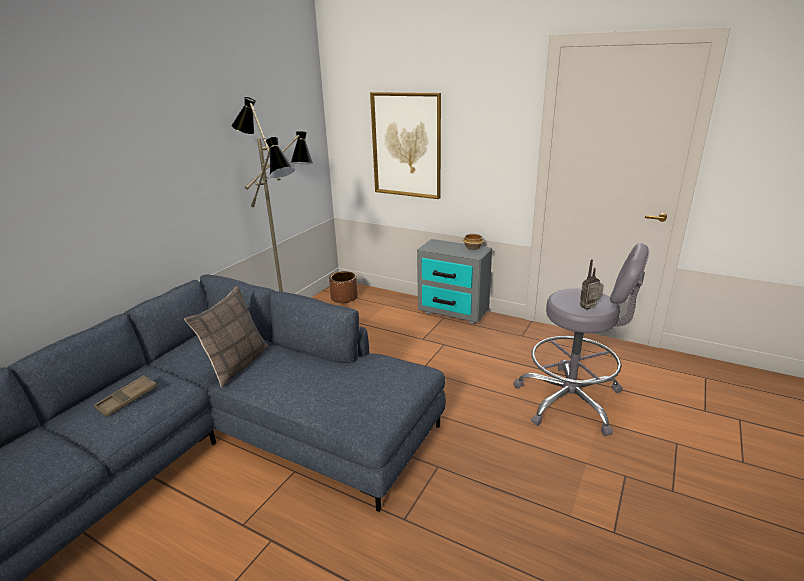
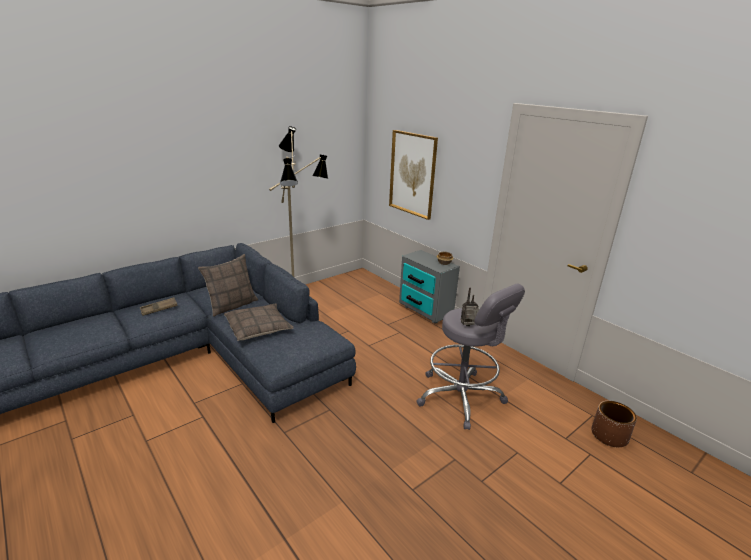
camera: 20 degrees right, 0 degrees up
(305, 384) = (258, 328): none -> pillow
(344, 298) = (355, 281): brown planter -> brown planter (609, 435)

